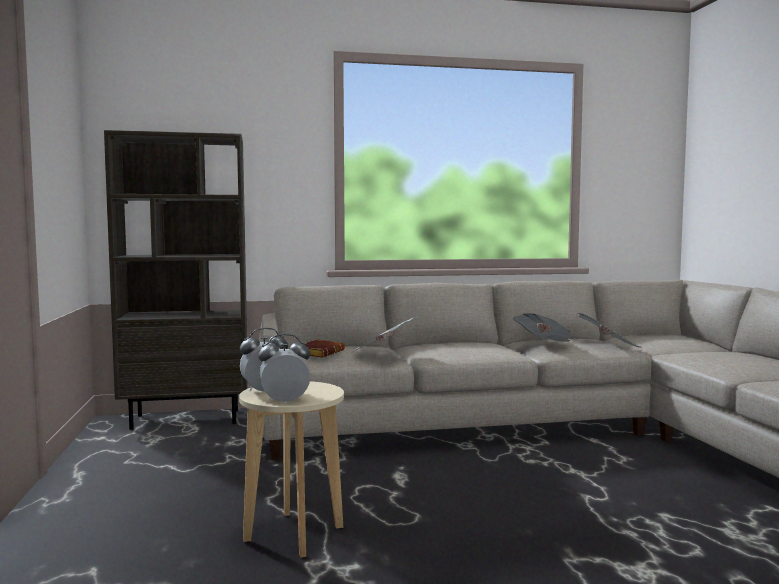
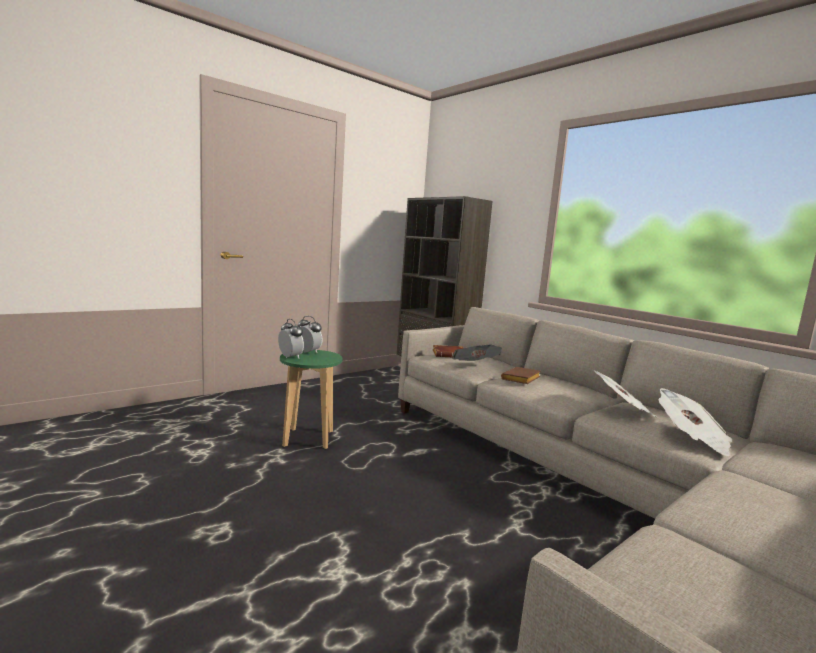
camera: 60 degrees right, 5 degrees up
(294, 535) = (308, 439): beige stool -> green stool
(440, 350) = (521, 379): none -> brown book

